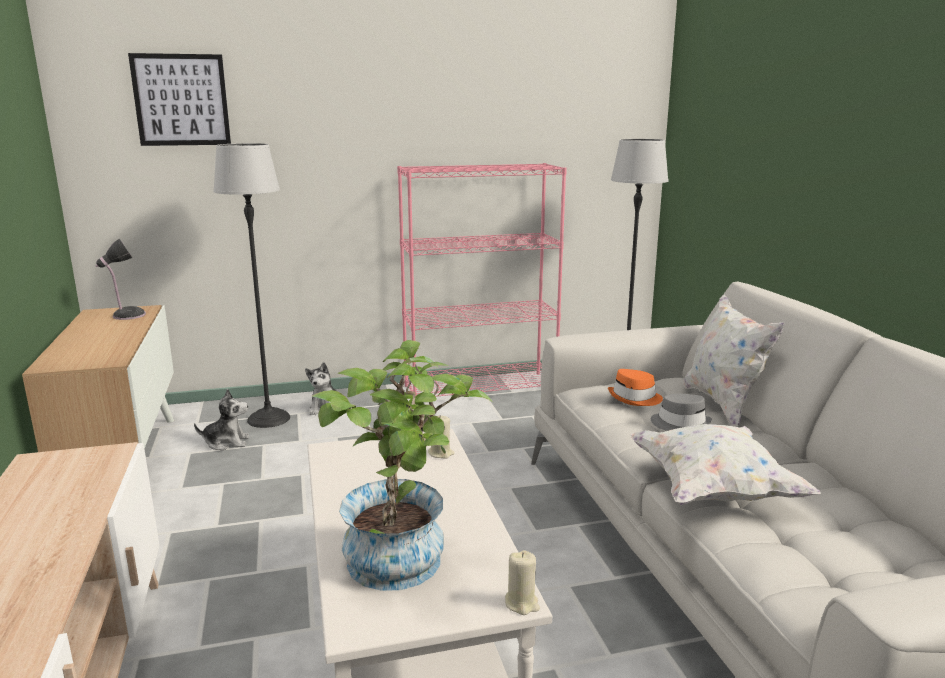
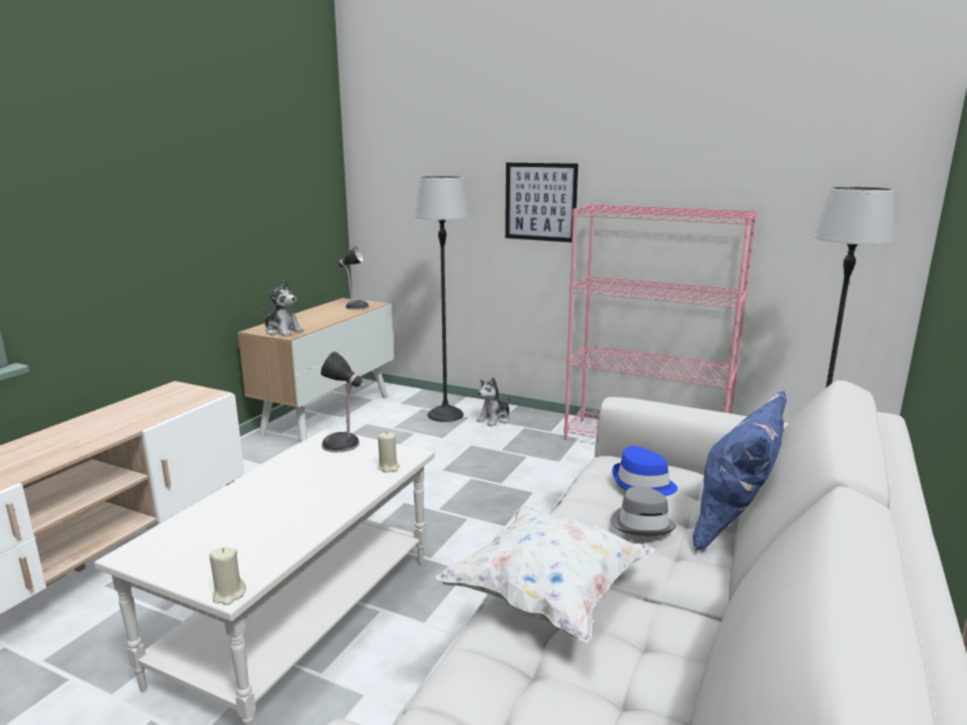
camera: 40 degrees right, 0 degrees up
(181, 100) = (425, 138): picture -> picture (540, 202)
(227, 442) = (396, 423): plush toy -> plush toy (283, 331)
(358, 451) = (342, 444): none -> table lamp
(404, 567) = (219, 533): potted plant -> none
(635, 398) = (643, 484): orange hat -> blue hat
(723, 404) = (734, 524): white pillow -> blue pillow

